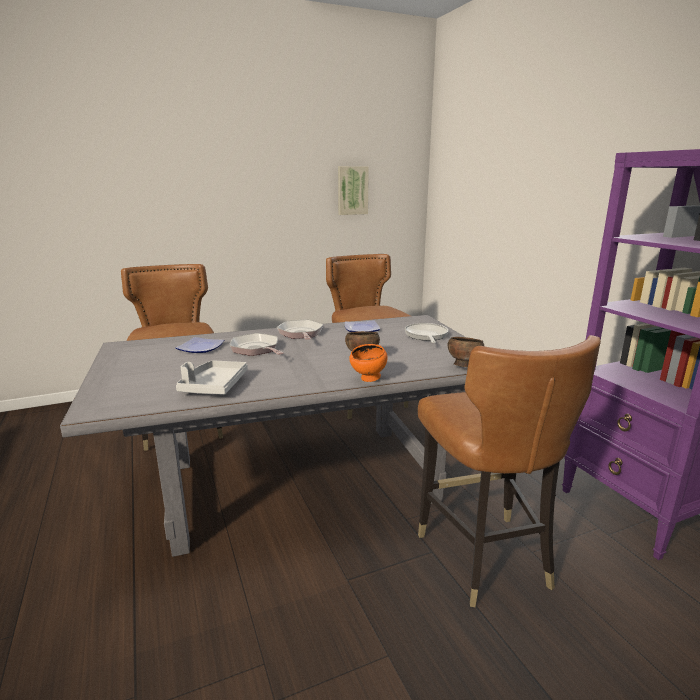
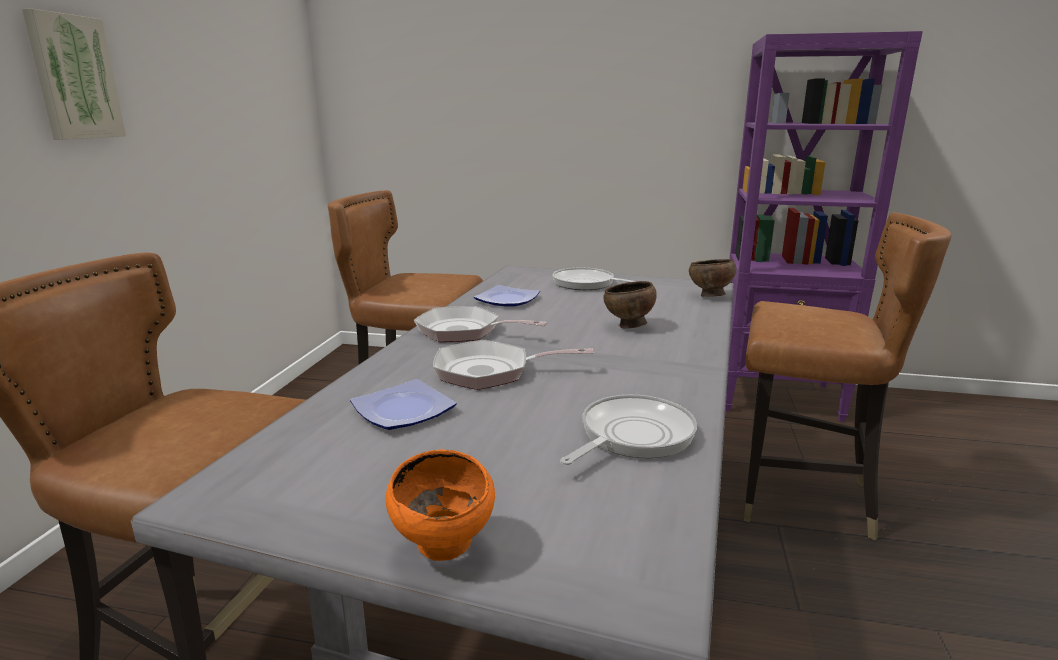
camera: 55 degrees left, 0 degrees up
(214, 386) = (632, 436): grey tray -> frying pan
(352, 190) = (233, 90): picture -> picture (73, 77)
(368, 379) = (708, 340): orange bowl -> orange bowl (446, 549)

